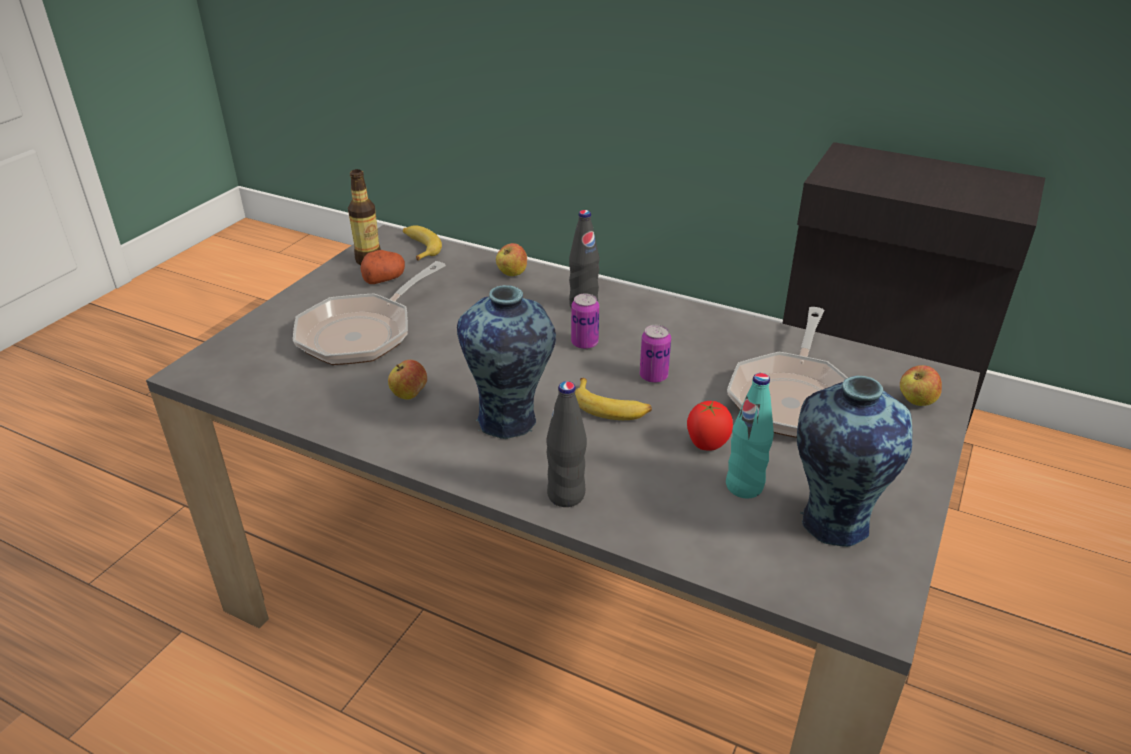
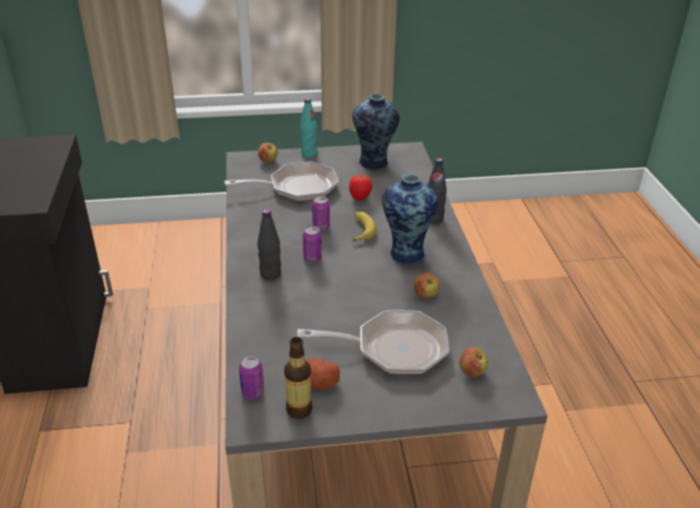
camera: 125 degrees left, 0 degrees up
(419, 248) = (253, 392): banana -> can
(512, 273) = (253, 322): apple -> apple (472, 372)
(744, 486) = (376, 184): turquoise bottle -> turquoise bottle (309, 154)

